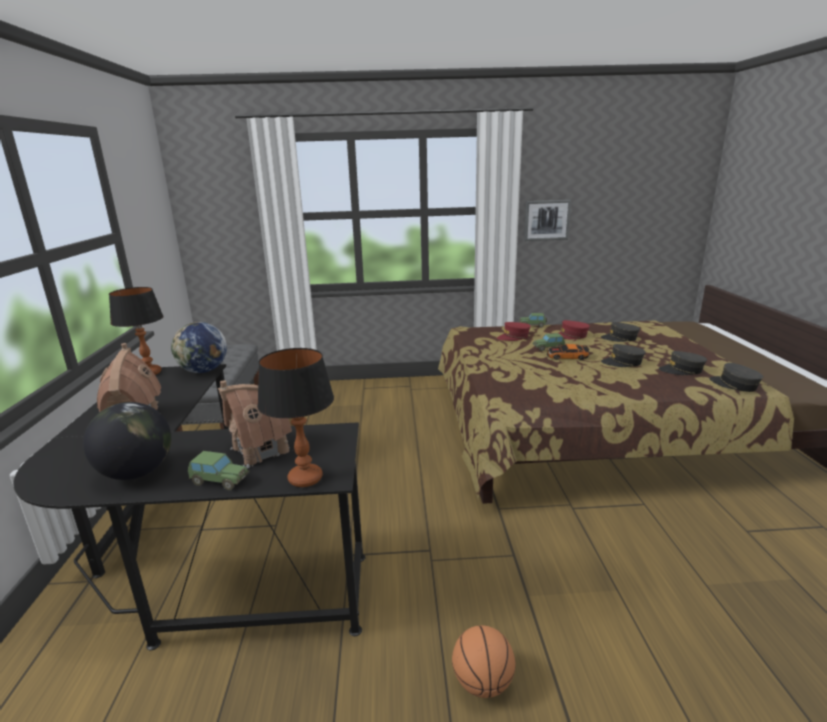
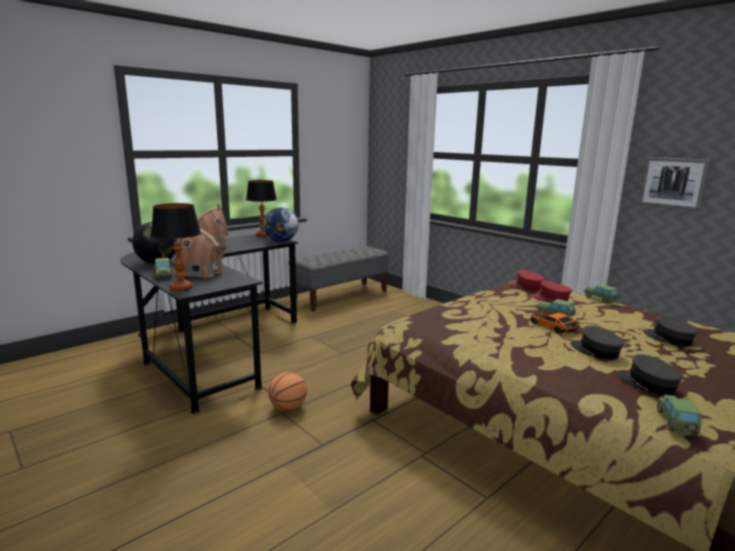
camera: 50 degrees right, 5 degrees down
(482, 682) = (184, 471): basketball -> basketball (288, 408)
(571, 336) = (613, 317): red cap -> red cap (526, 287)
(734, 385) = (675, 422): grey cap -> toy car

